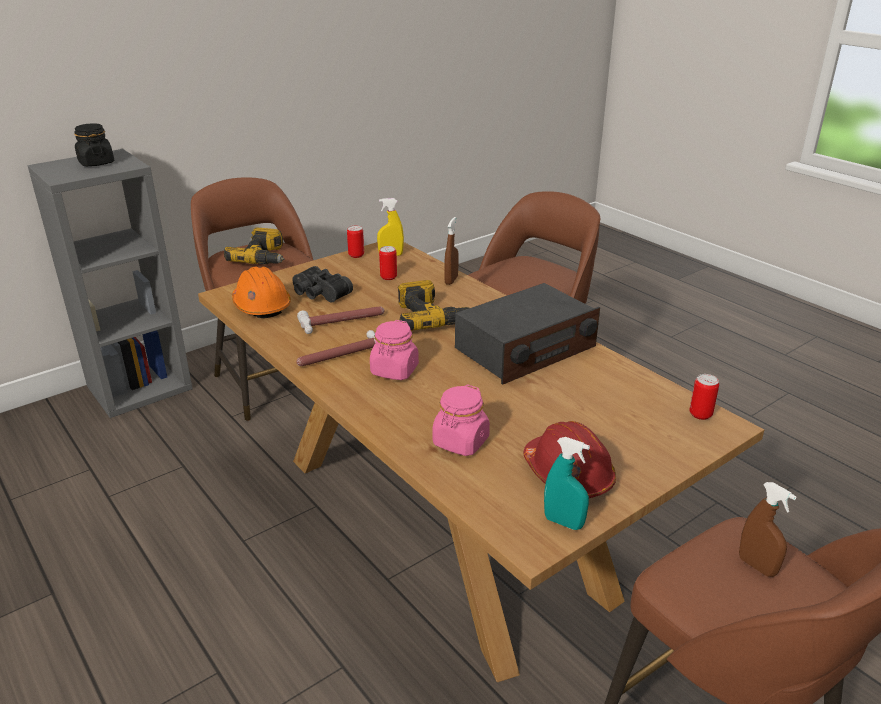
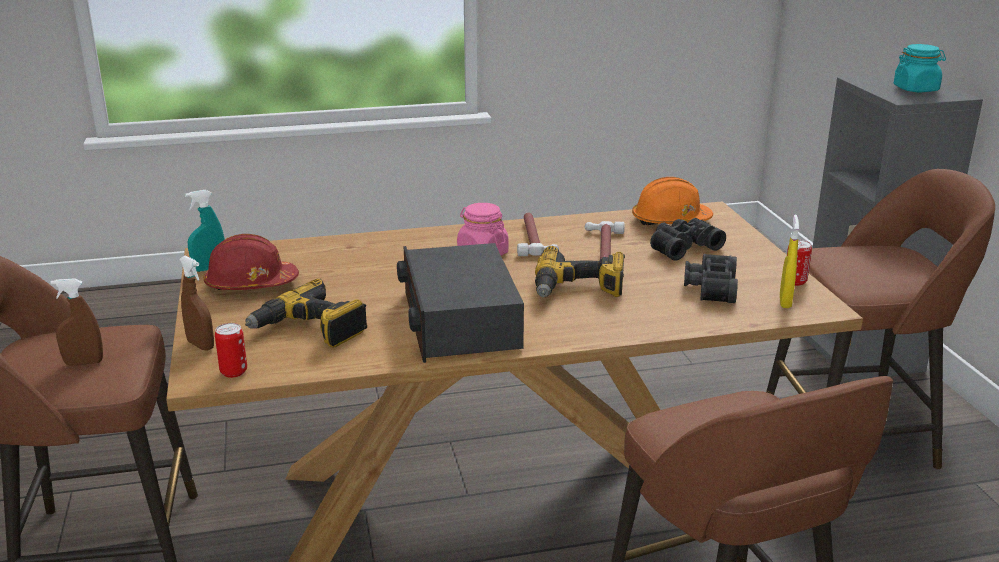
camera: 115 degrees right, 5 degrees down
(96, 163) = (916, 89): black jar -> turquoise jar
(263, 258) = (874, 266): power drill -> power drill (310, 330)
(388, 277) = (709, 288): can -> black binoculars
(451, 280) = (676, 322): brown spray bottle -> brown spray bottle (200, 345)
(460, 442) = (344, 257): pink jar -> none

